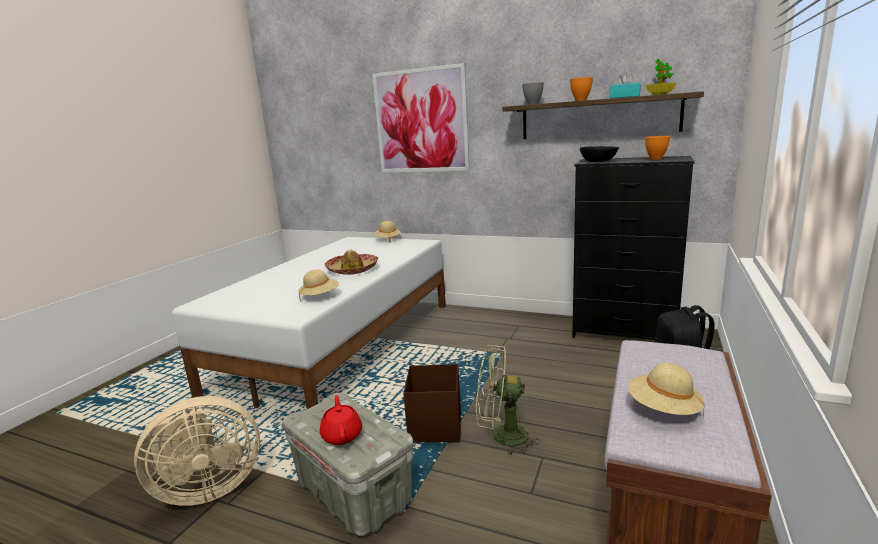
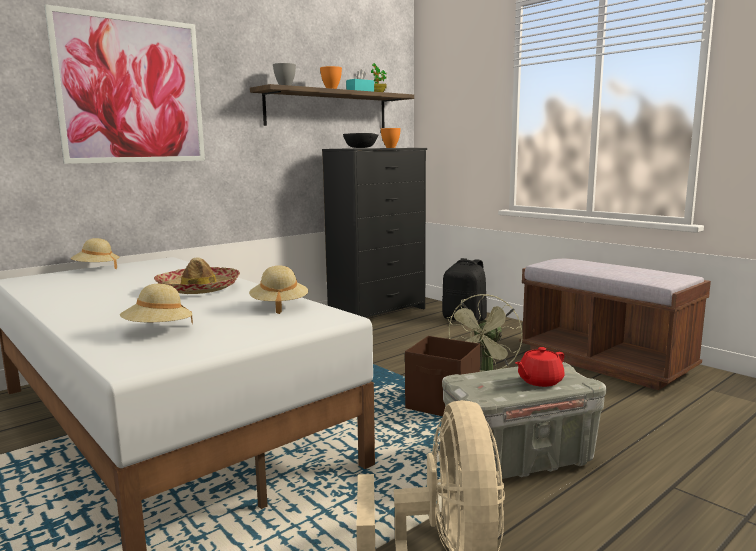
camera: 65 degrees left, 5 degrees down
(342, 435) = (539, 381): red teapot -> red teapot turned 45 degrees counterclockwise
(663, 409) = (634, 273): beige hat -> beige hat (158, 330)

